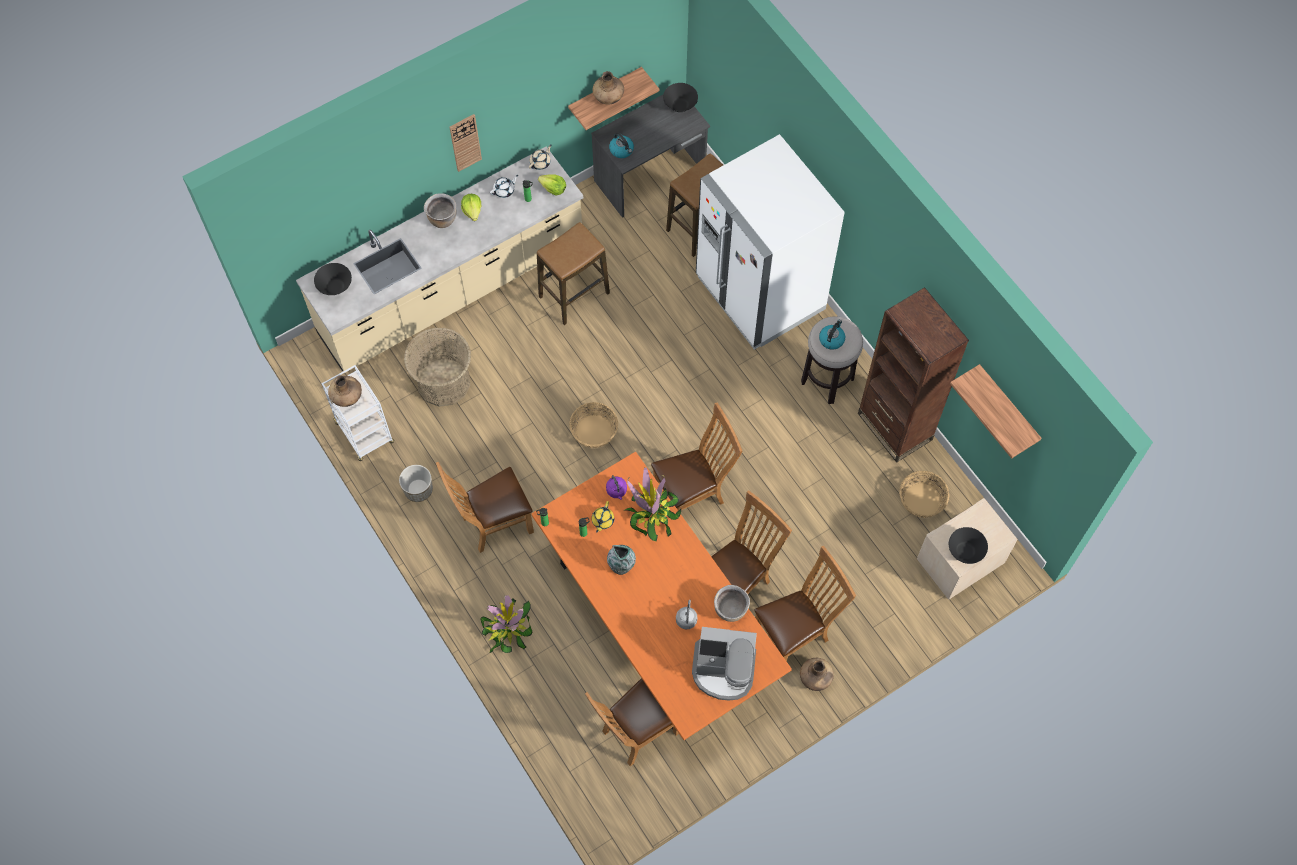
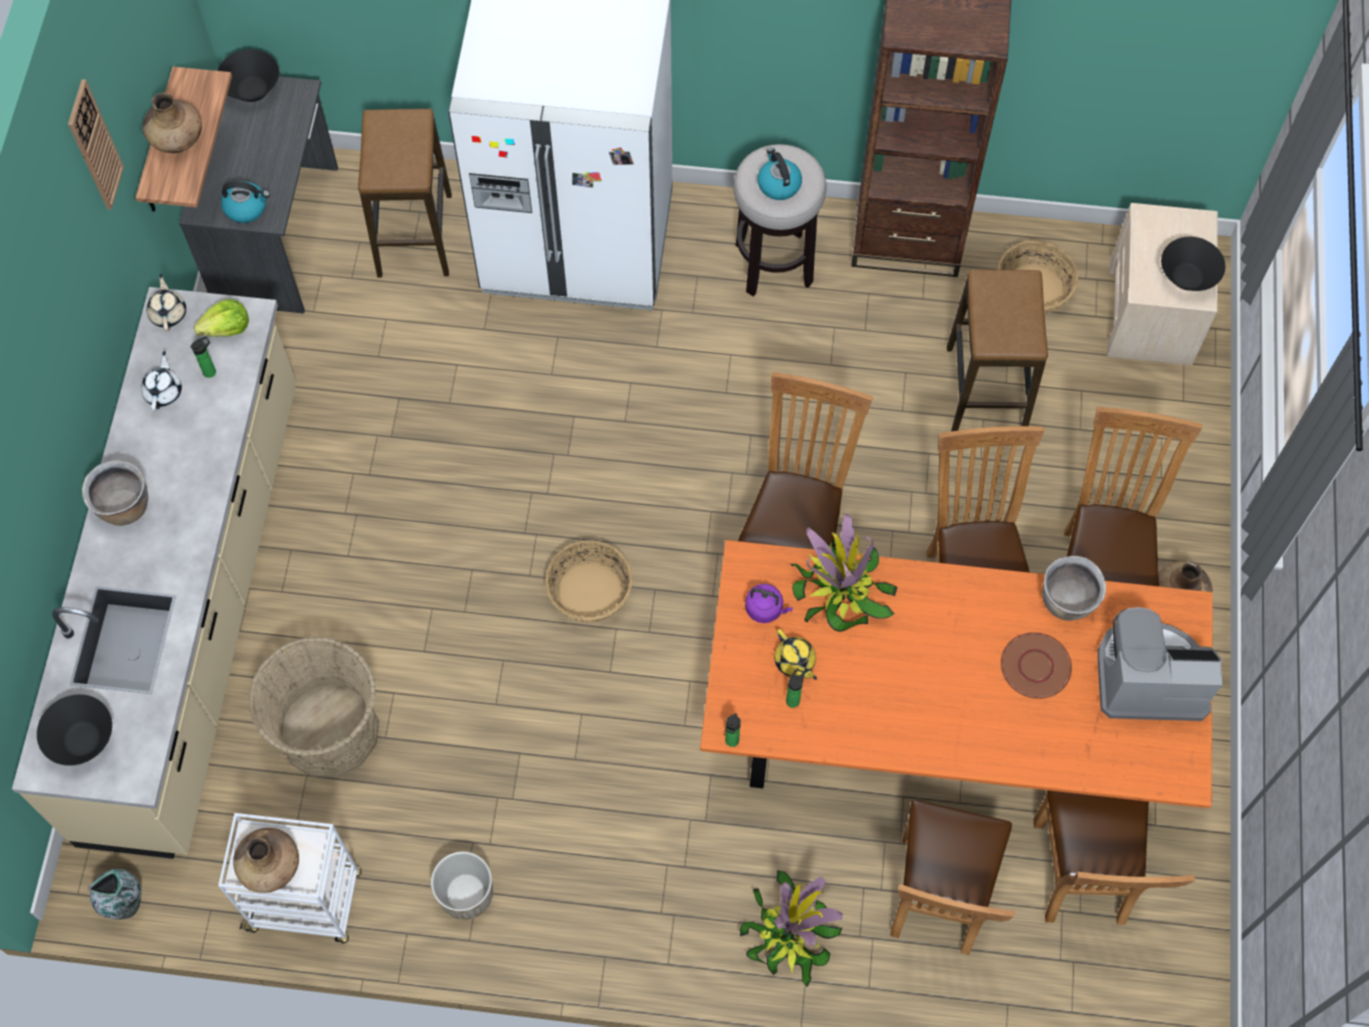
camera: 50 degrees left, 0 degrees up
(465, 142) = (67, 360): wall clock -> wall clock (94, 145)
(472, 211) = (153, 457): lettuce -> none
(493, 524) = (612, 831): brown chair -> brown chair (937, 902)
(574, 295) = (361, 460): stool -> stool (985, 392)
(621, 567) = (887, 690): vase -> vase (126, 903)
(686, 619) = (1035, 666): grey kettle -> brown plate
(724, 670) = (1149, 676): coffee machine -> coffee machine turned 135 degrees counterclockwise
(1007, 407) = (1114, 41): shelf -> none

